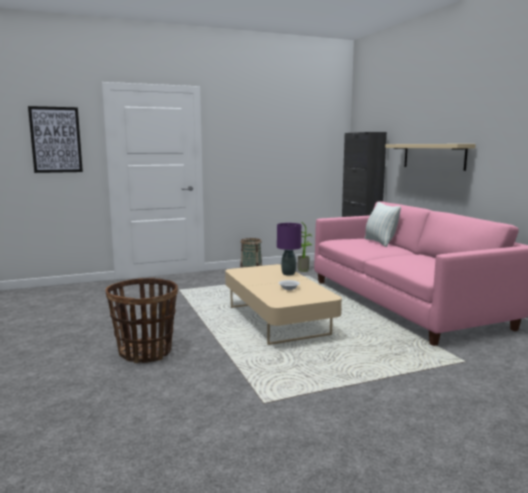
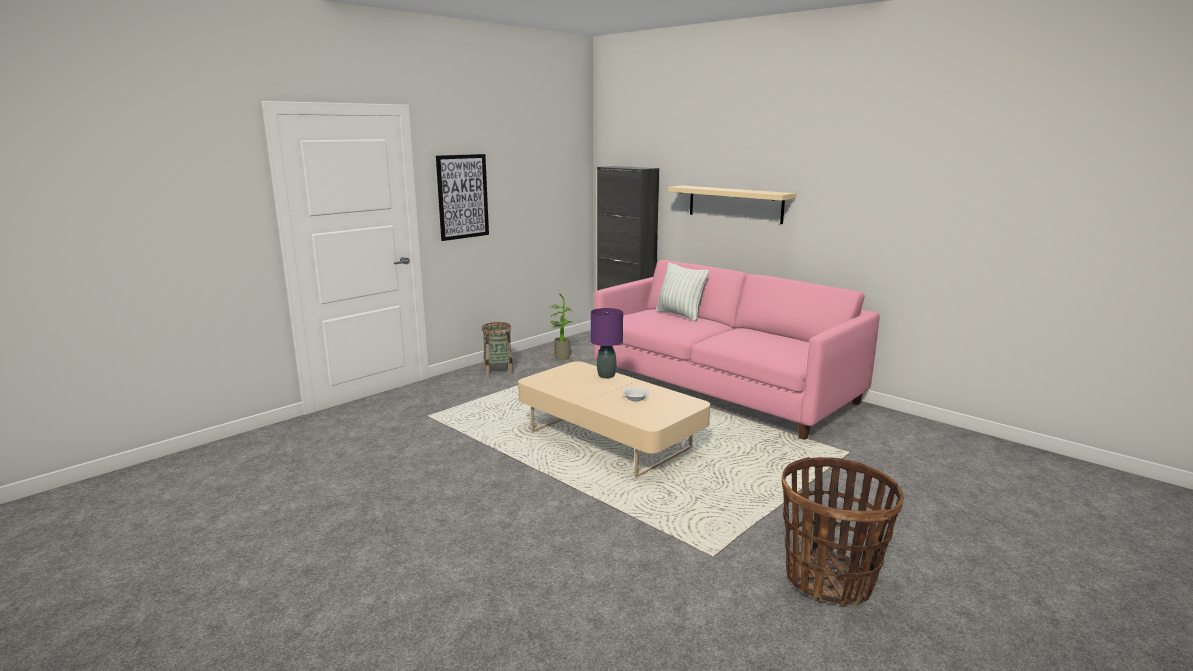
camera: 25 degrees left, 5 degrees up
(56, 140) = (193, 202): picture -> picture (462, 196)
(145, 352) = (495, 525): basket -> basket (829, 580)

